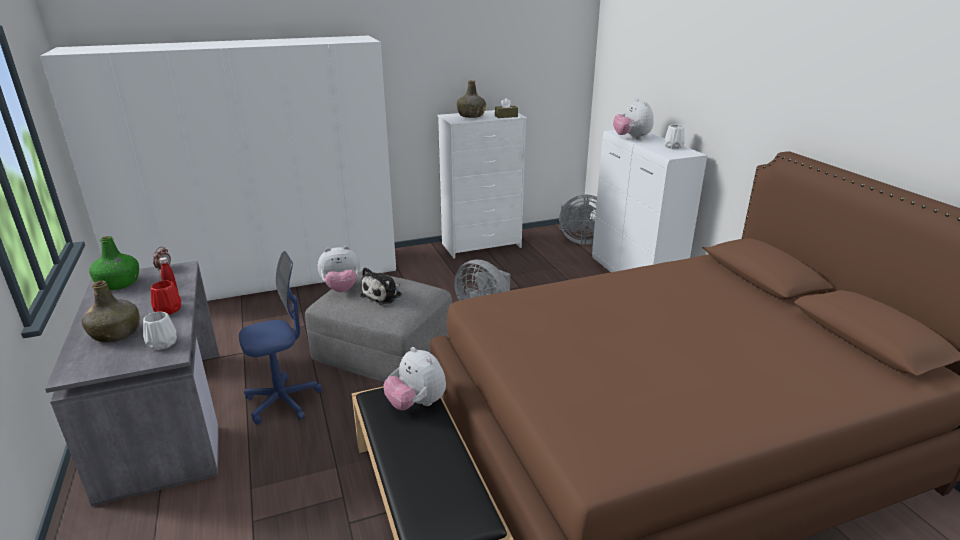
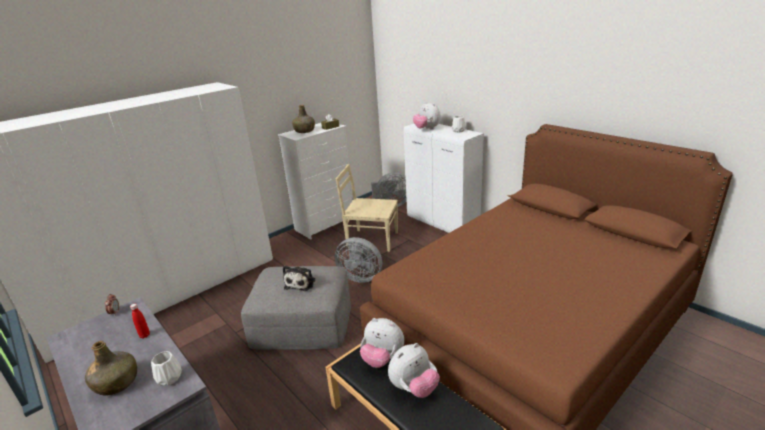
camera: 20 degrees left, 0 degrees up
(119, 283) = (81, 337): green bottle -> none
(167, 310) = (149, 348): red vase -> none
(283, 402) = (249, 390): blue office chair -> none
(341, 289) = (263, 287): plush toy -> plush toy (414, 388)
(526, 276) = (371, 240): none -> beige chair

